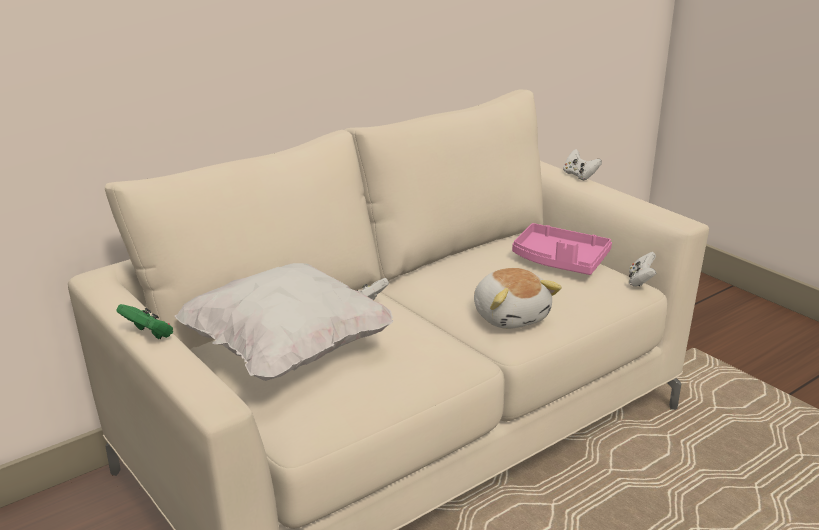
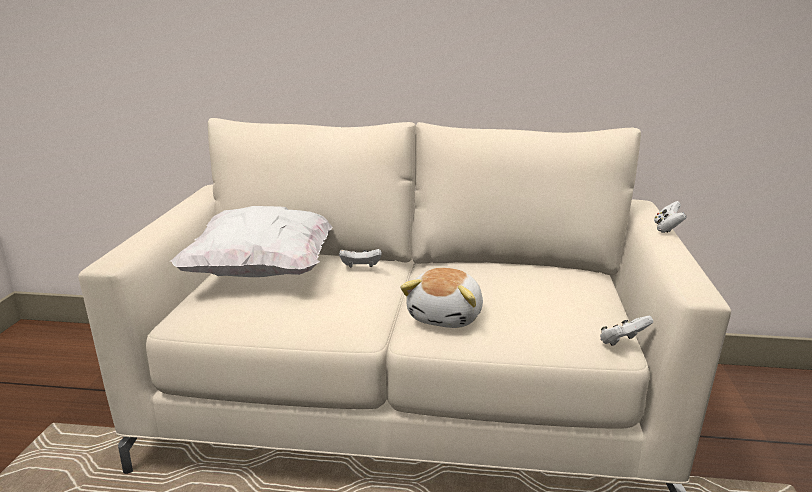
camera: 45 degrees right, 5 degrees down
(149, 335) = (163, 219): green game controller -> none
(559, 261) = (567, 297): pink tray -> none

